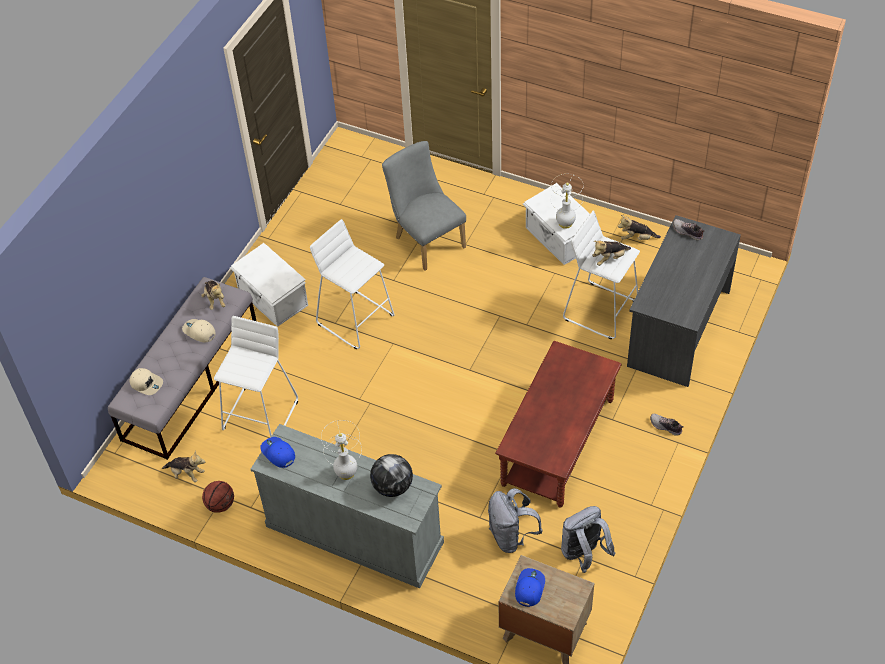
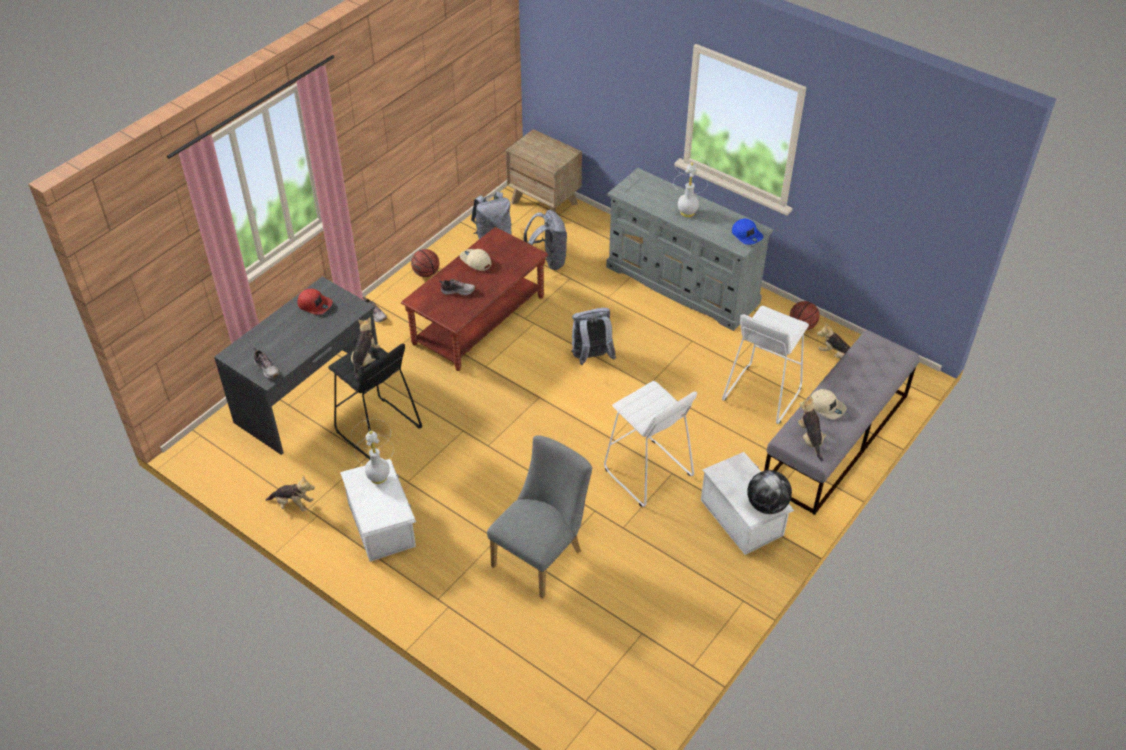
camera: 170 degrees left, 5 degrees down
(146, 383) = (880, 366): beige cap -> beige cap (475, 261)
(392, 486) = (649, 197): globe -> globe (767, 505)
(426, 240) = (542, 555): grey chair -> grey chair turned 120 degrees counterclockwise
(431, 421) = (591, 358): none -> grey backpack
(529, 588) = (556, 154): blue cap -> none
(570, 385) = (458, 291): none -> shoe
(601, 310) = (378, 430): white stool -> black stool
(609, 258) = (365, 360): plush toy -> plush toy turned 60 degrees counterclockwise
(638, 490) = (426, 273): none -> basketball
(684, 299) = (315, 304): none -> red cap

